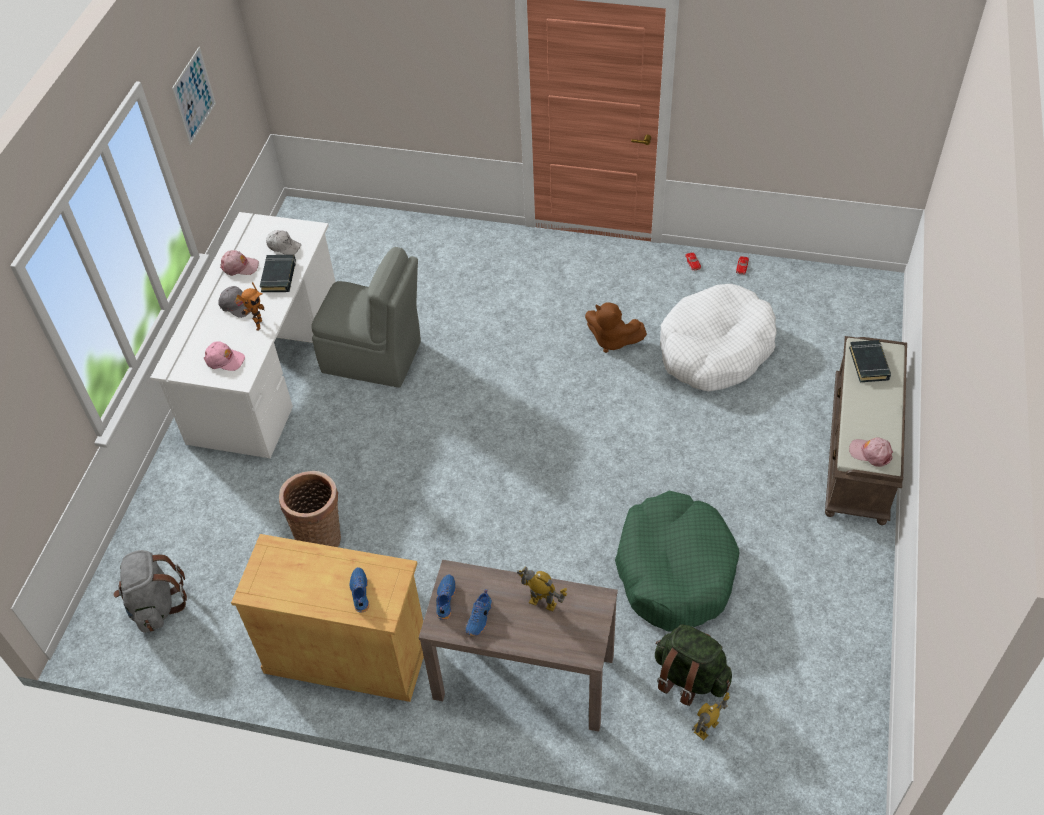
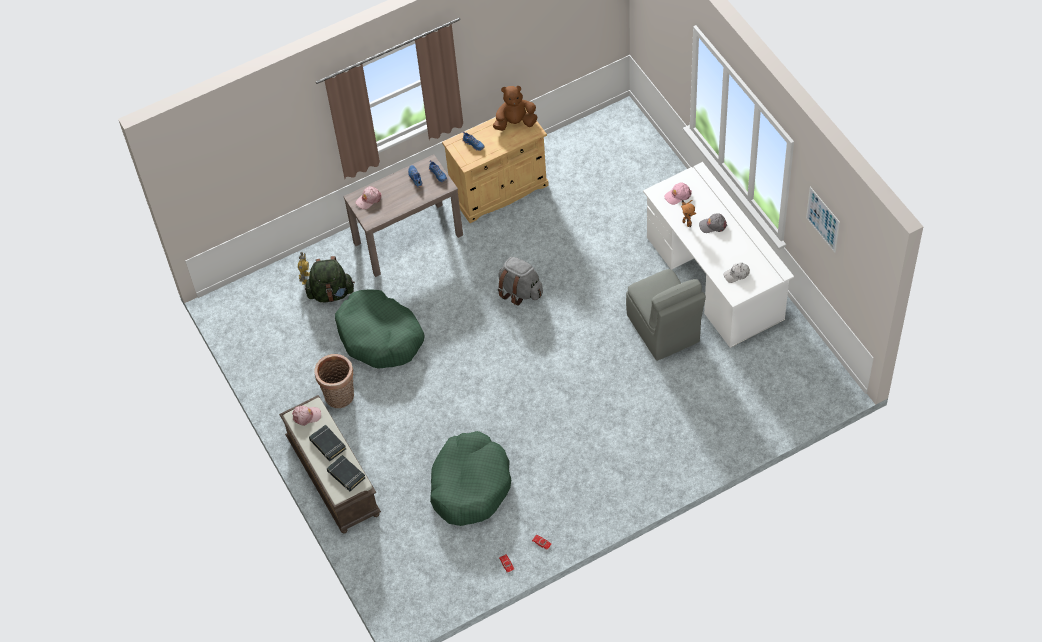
camera: 140 degrees right, 5 degrees up
(155, 605) = (612, 144): grey backpack -> grey backpack (520, 291)
(239, 266) = (743, 245): pink cap -> pink cap (368, 199)
(279, 276) = (714, 256): black book -> black book (327, 444)
(320, 537) = (573, 224): basket -> basket (340, 397)
(374, 357) = (663, 330): grey chair -> grey chair turned 90 degrees counterclockwise
(542, 602) = (394, 203): toy robot -> none
(612, 340) = (538, 444): brown plush toy -> brown plush toy (515, 123)
(715, 349) = (470, 485): white dog bed -> green dog bed

